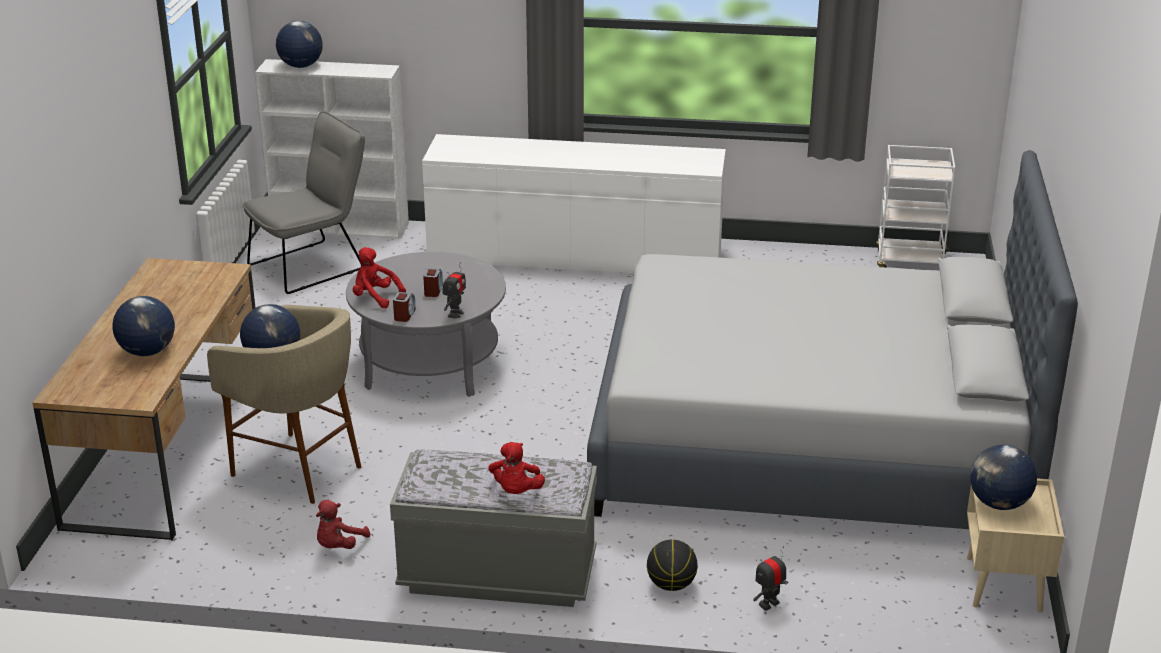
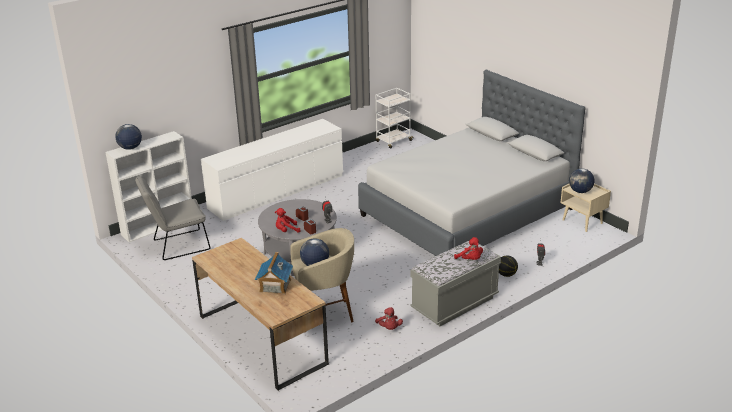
camera: 45 degrees left, 0 degrees up
(147, 352) = (275, 286): globe -> toy house
(313, 265) = (177, 246): grey chair -> grey chair turned 120 degrees counterclockwise

